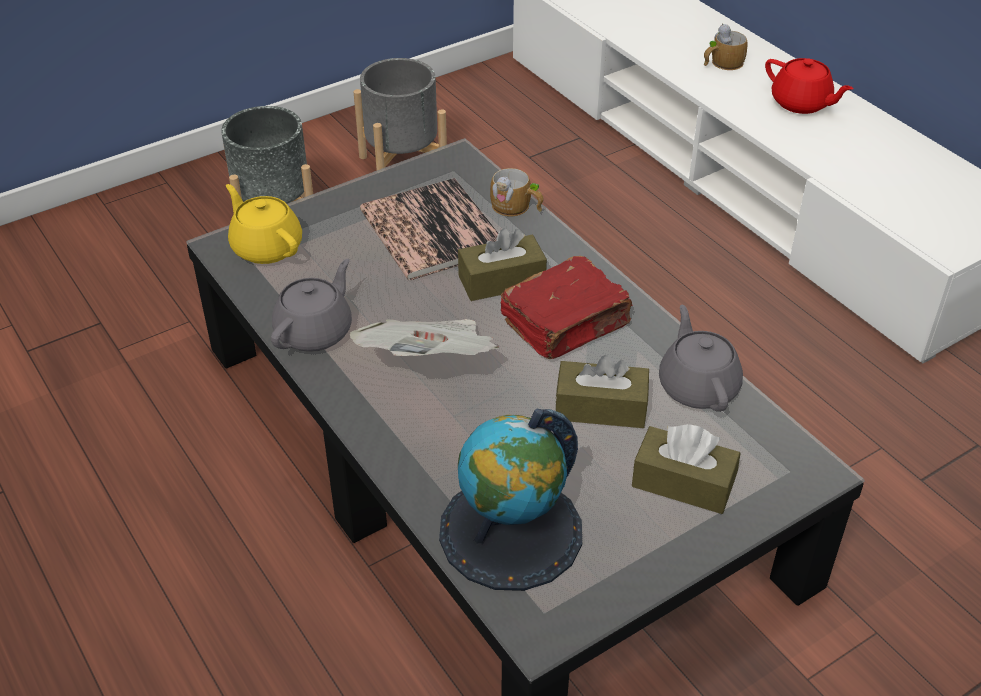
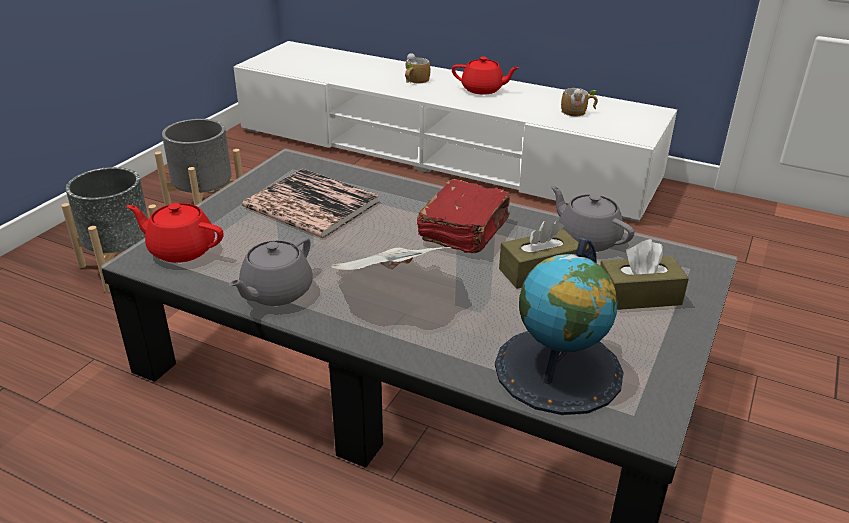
camera: 30 degrees left, 10 degrees down
(266, 247) = (181, 250): yellow teapot -> red teapot
(315, 332) = (275, 292): grey teapot -> grey teapot turned 150 degrees counterclockwise
(501, 280) = (393, 219): brown tissue box -> none
(516, 208) = (362, 177): mug -> mug (578, 112)

